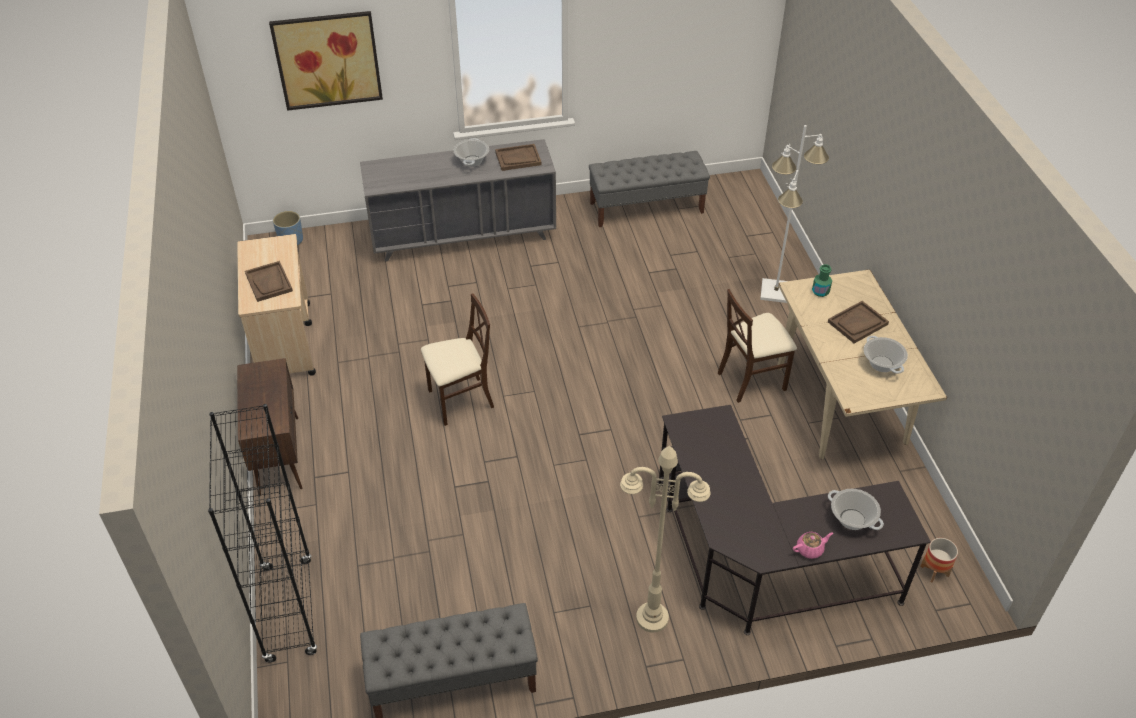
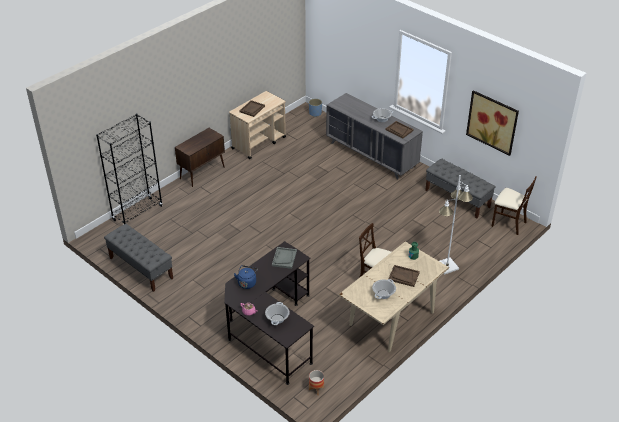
camera: 55 degrees right, 5 degrees down
(327, 60) = (348, 39): picture -> picture (492, 122)
(460, 400) = (275, 203): beige chair -> beige chair (508, 223)
(651, 618) = (212, 308): beige floor lamp -> none
(706, 437) = (284, 258): none -> grey tray
(732, 516) = (247, 282): none -> blue kettle

